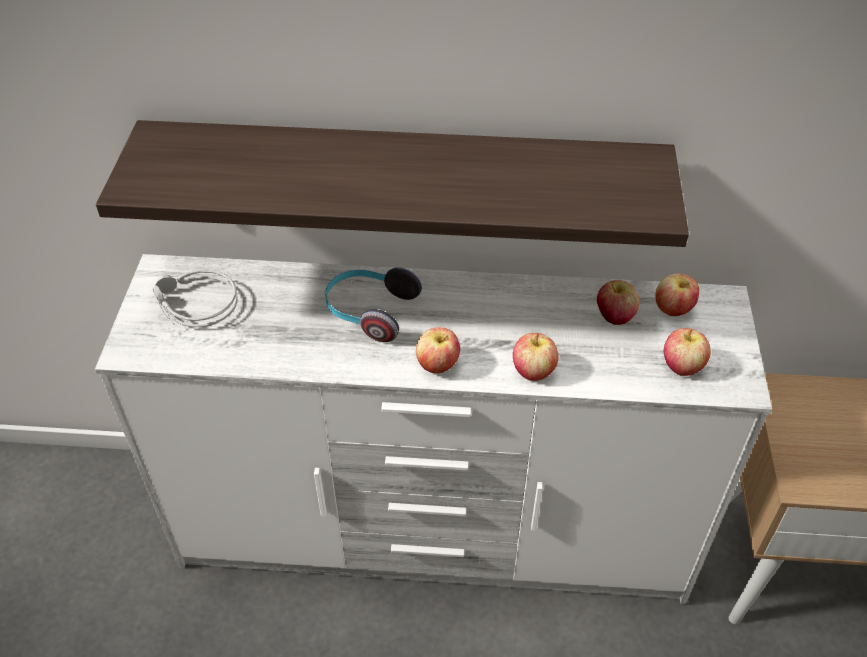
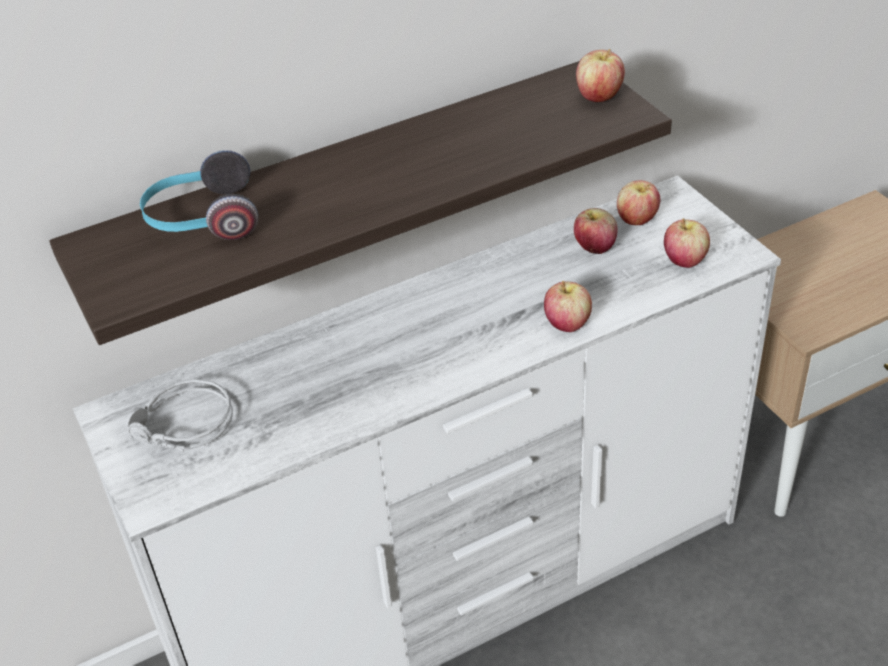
camera: 30 degrees left, 5 degrees down
(369, 312) = (370, 347): headphones -> headphones (202, 220)
(437, 365) = (478, 360): apple -> apple (599, 96)

